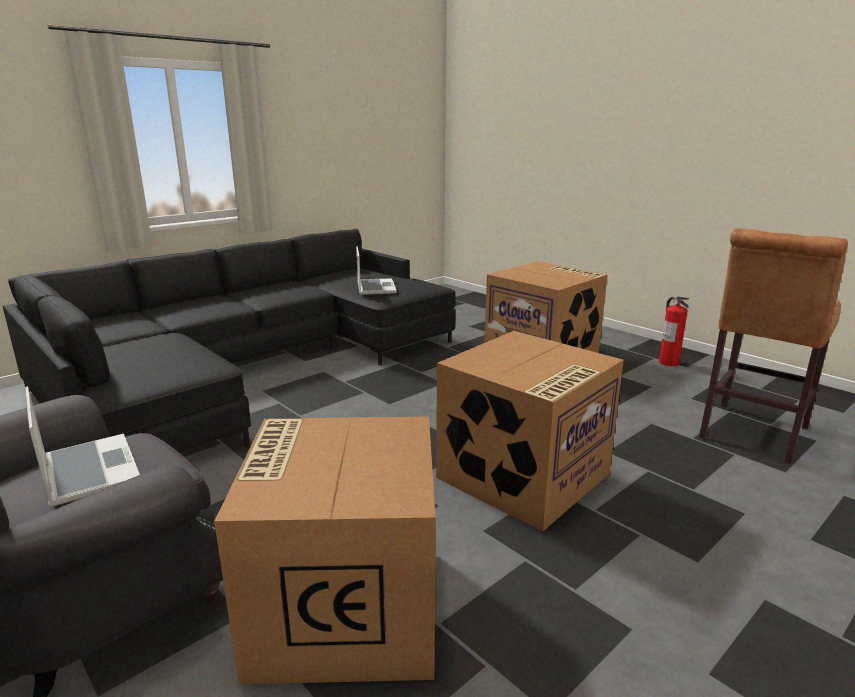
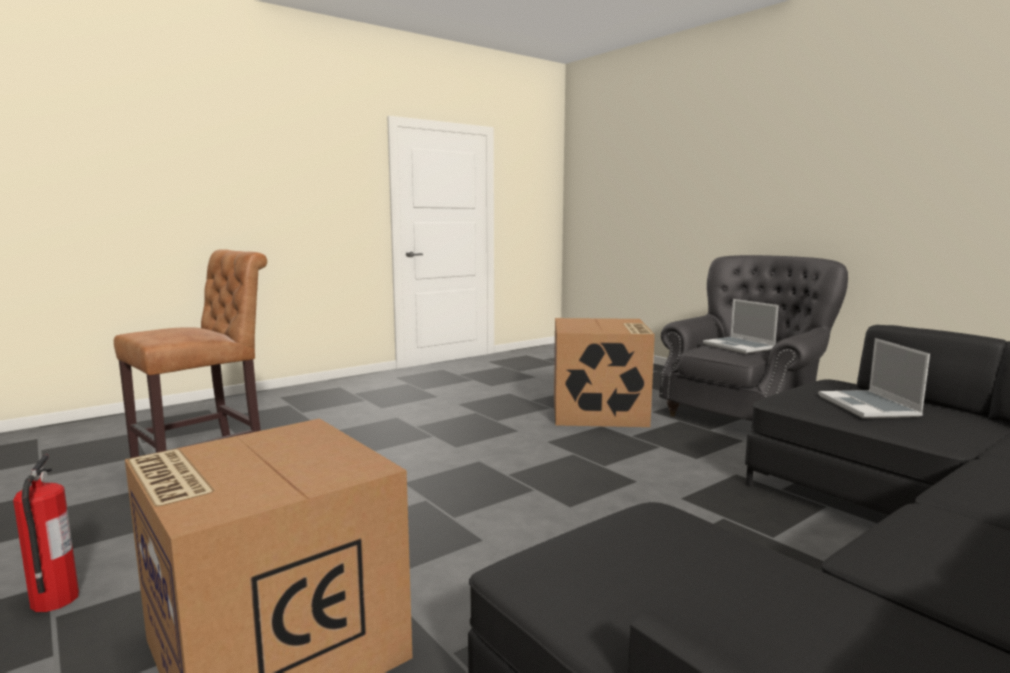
camera: 175 degrees left, 10 degrees down
(375, 288) = (708, 562): laptop -> laptop (869, 406)
(523, 477) = (472, 453): cardboard box -> none

